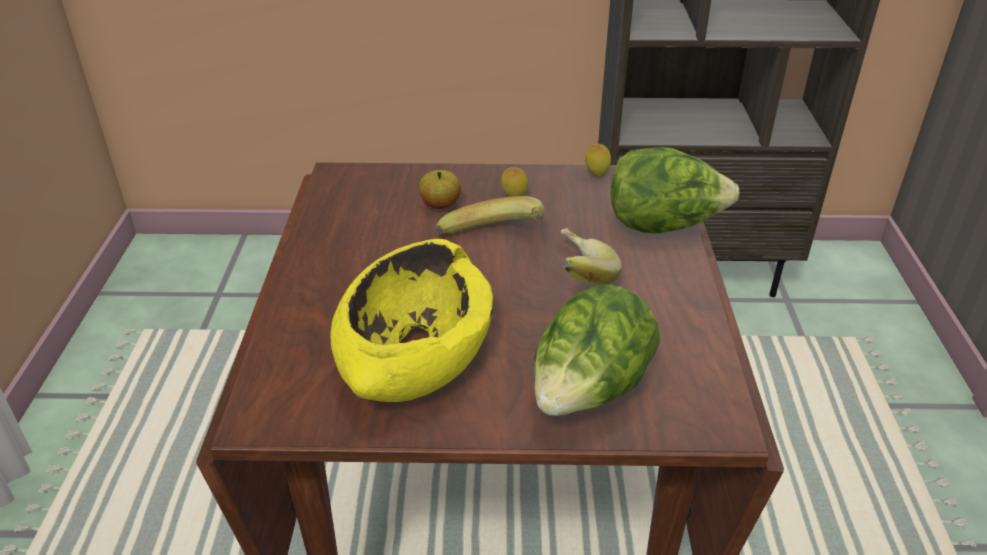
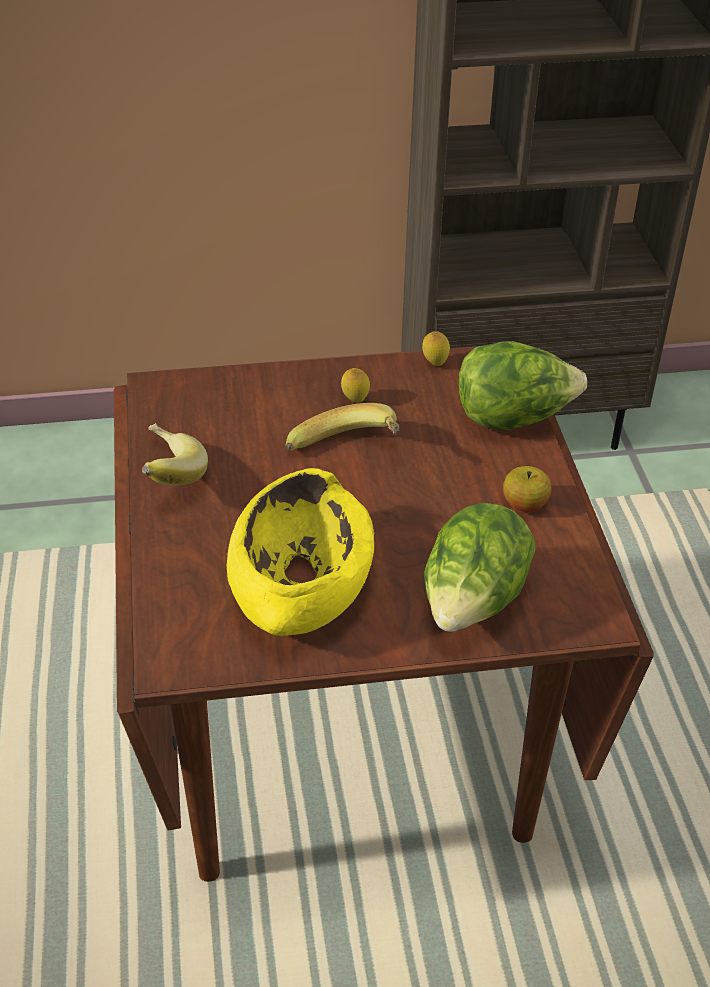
camera: 10 degrees left, 5 degrees up
(440, 205) = (279, 415): apple -> apple (524, 504)
(575, 278) = (437, 486): banana -> banana (165, 476)

